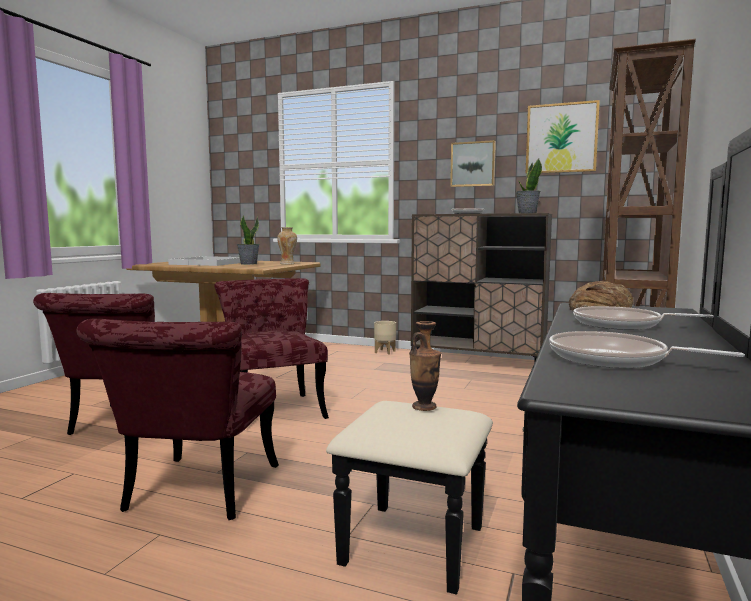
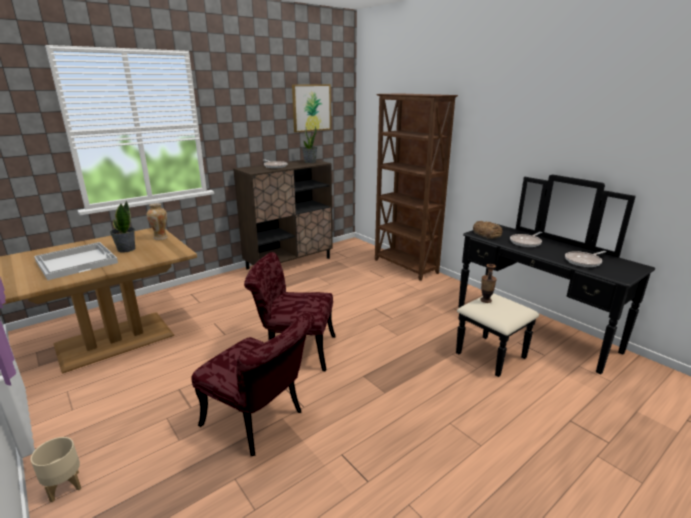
camera: 60 degrees left, 15 degrees up
(195, 495) = (411, 404): red chair -> none
(385, 352) = (223, 280): beige planter -> beige planter (65, 487)
(473, 164) = (260, 126): picture -> none

